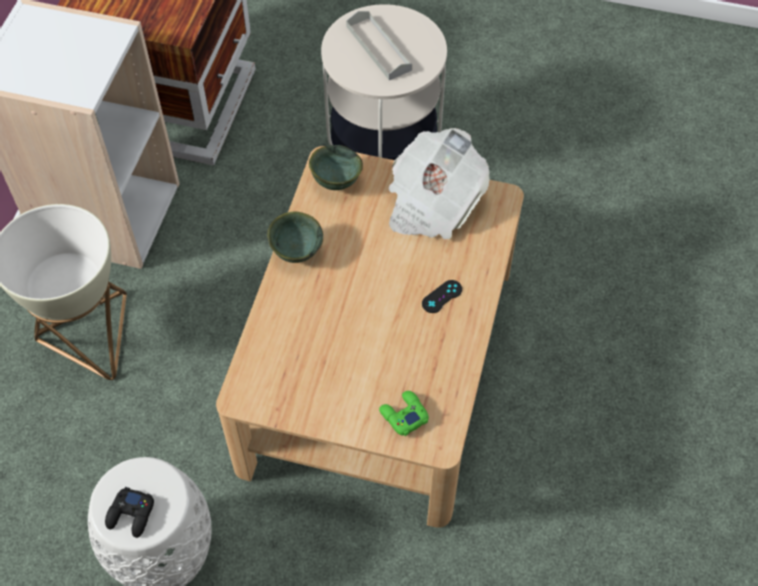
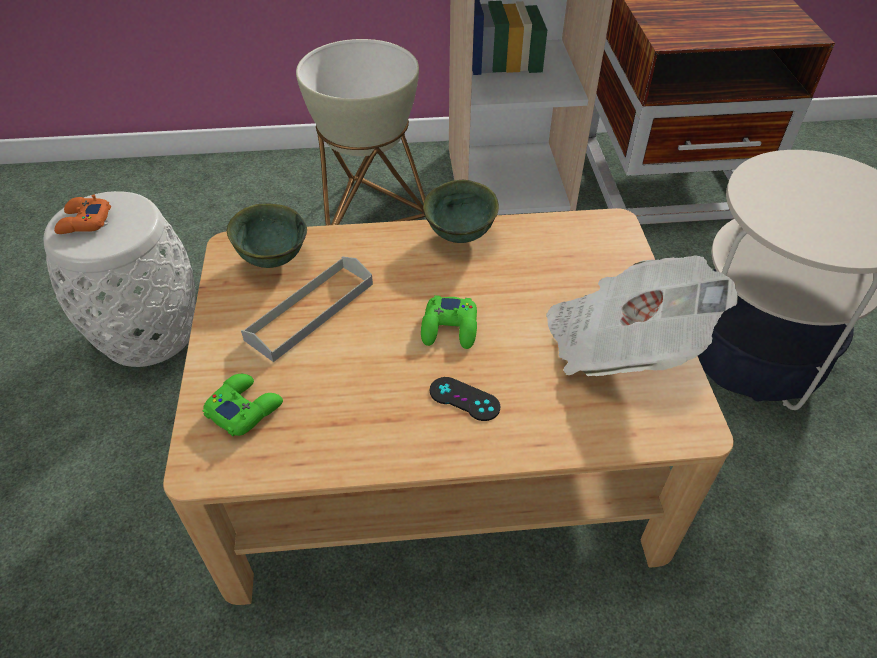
camera: 70 degrees right, 10 degrees down
(131, 515) = (84, 222): black game controller -> orange game controller
(335, 181) = (587, 239): green bowl -> green bowl (273, 259)
(378, 48) = (820, 198): grey tray -> grey tray (310, 311)
(382, 285) = (450, 328): none -> green game controller

